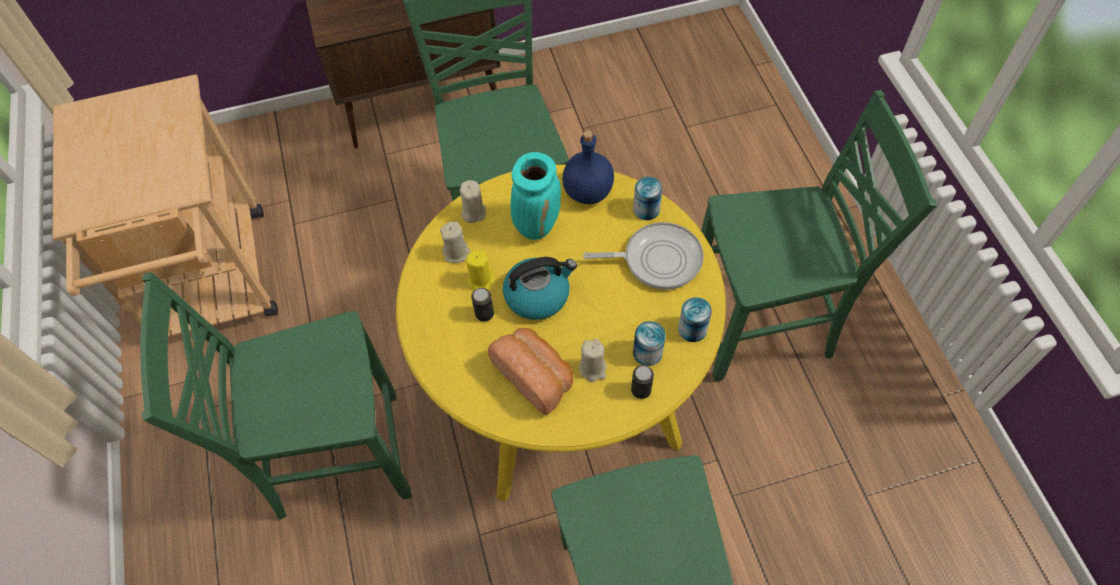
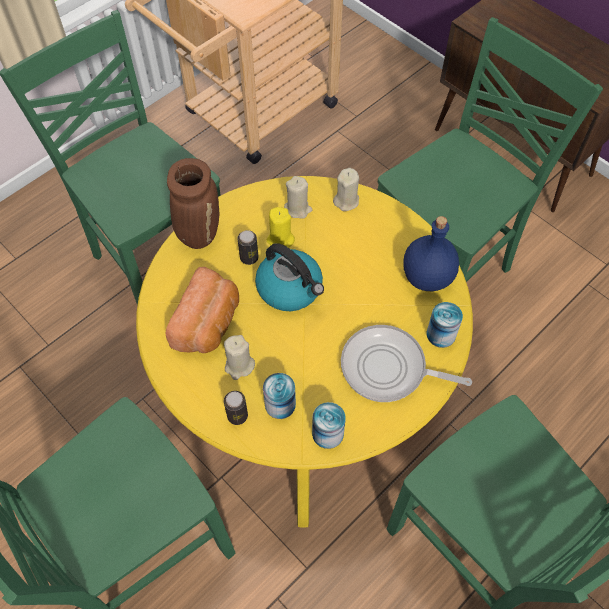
camera: 60 degrees right, 0 degrees up
(429, 344) = (199, 233): none -> brown vase
(537, 224) = (365, 253): turquoise vase -> none
(657, 259) = (388, 369): frying pan -> frying pan turned 135 degrees clockwise

